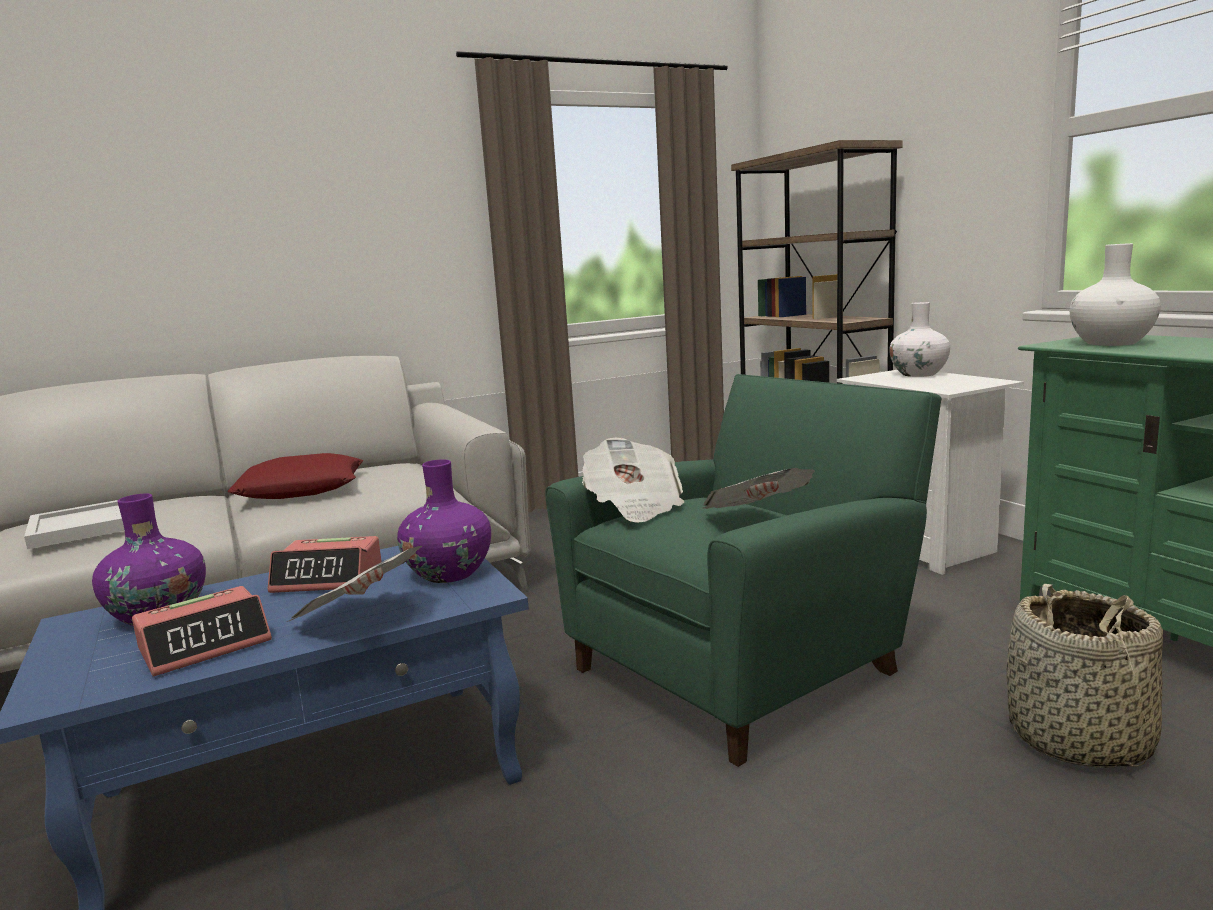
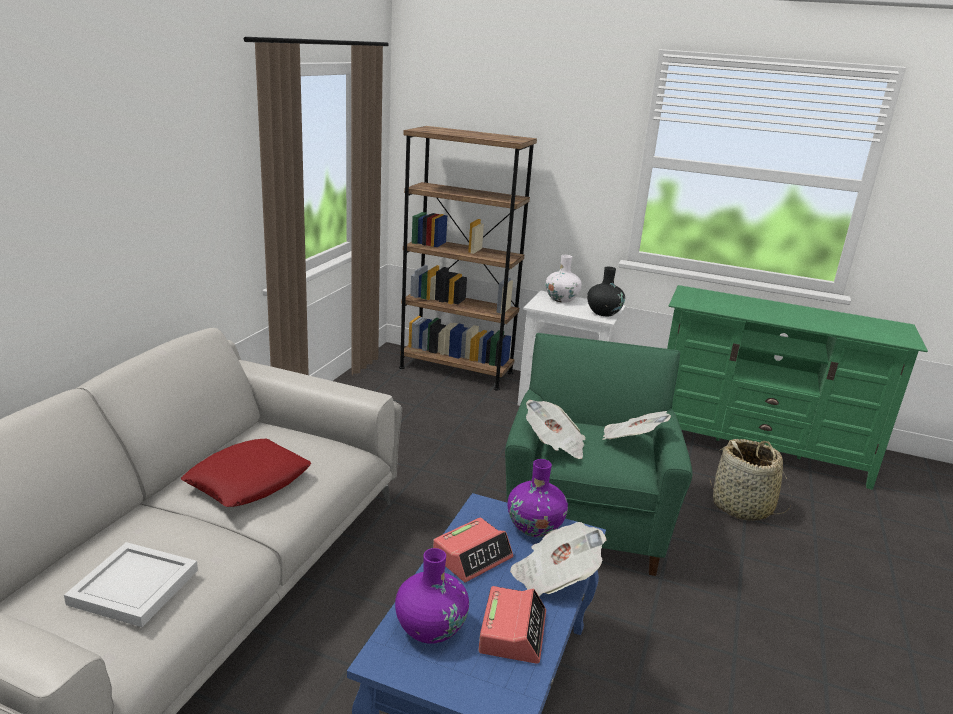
camera: 45 degrees left, 10 degrees up
(960, 385) = (603, 312): none -> black vase
(1110, 343) = (704, 301): white vase -> none

